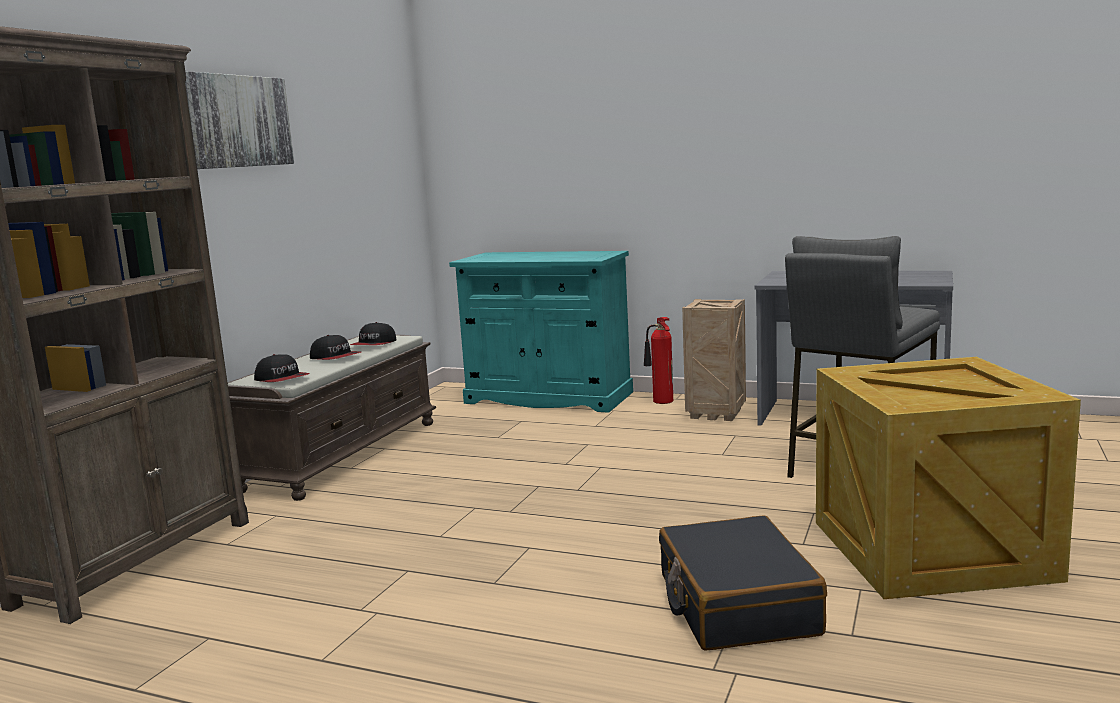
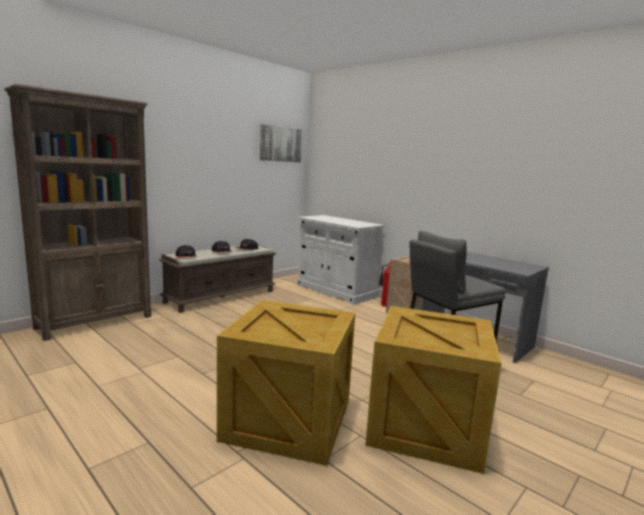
camera: 20 degrees right, 0 degrees up
(238, 121) = (193, 139): picture -> picture (280, 144)
(548, 398) = (335, 291): turquoise cabinet -> white cabinet
(736, 604) = (289, 421): black suitcase -> crate

